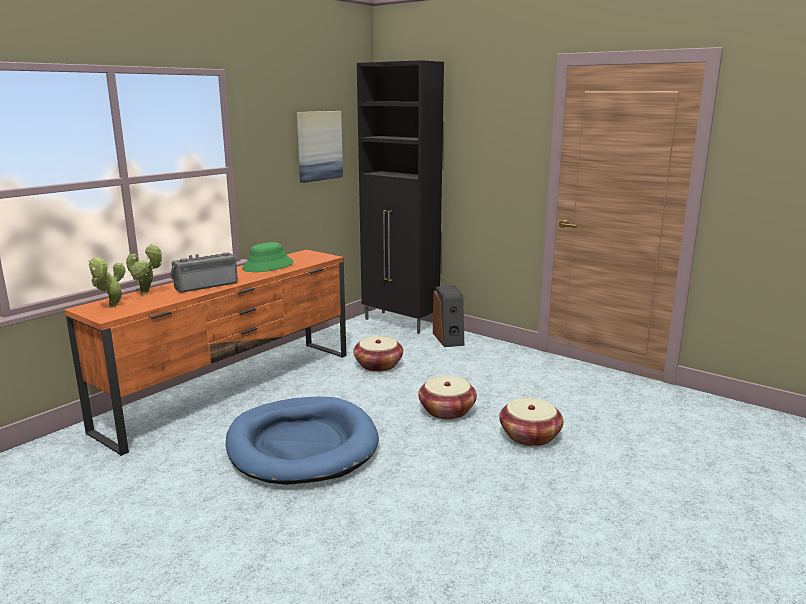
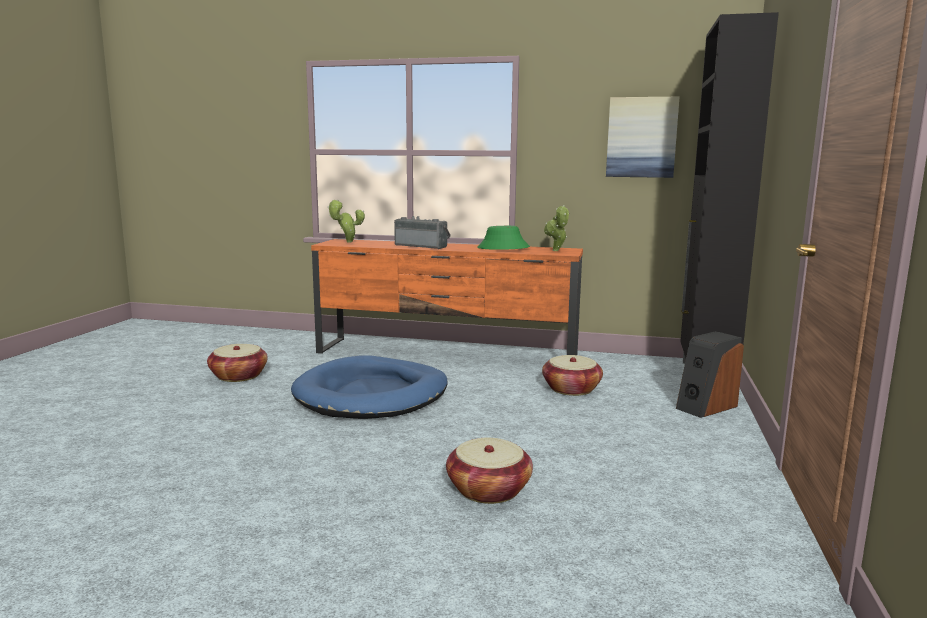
camera: 65 degrees right, 5 degrees down
(147, 293) = (385, 242): potted plant -> potted plant (556, 251)
(447, 411) = (503, 437): basket -> basket (238, 376)

